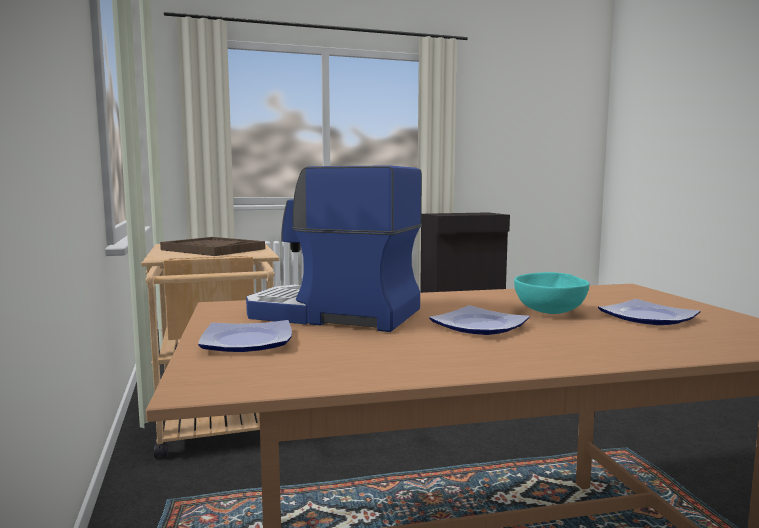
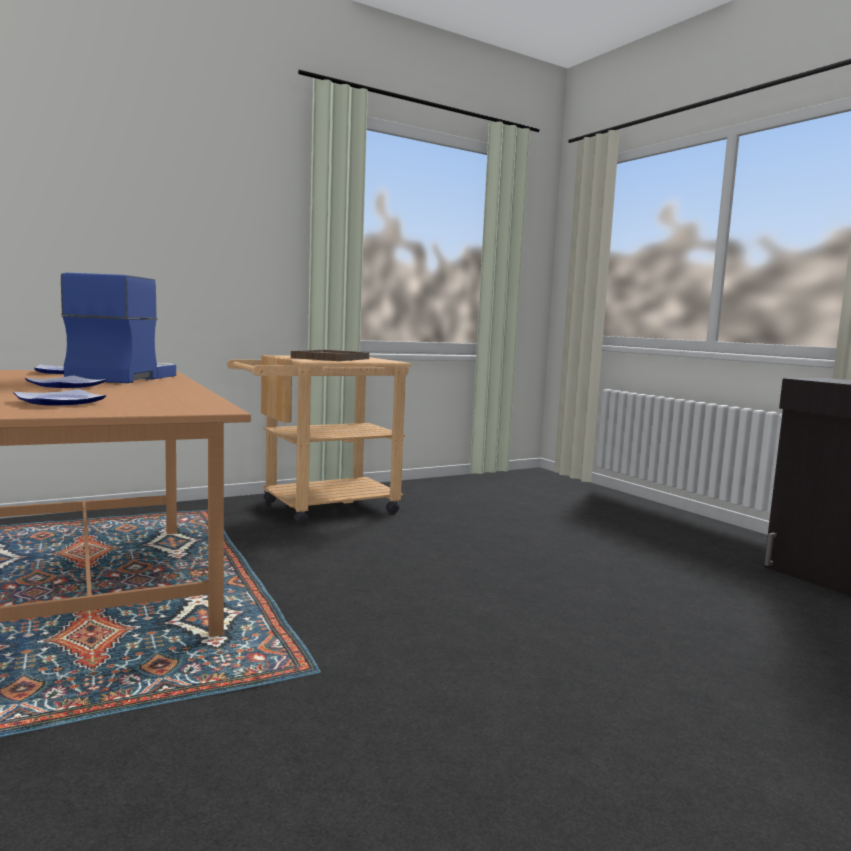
camera: 75 degrees right, 0 degrees up
(551, 312) = (102, 394): turquoise bowl -> none

